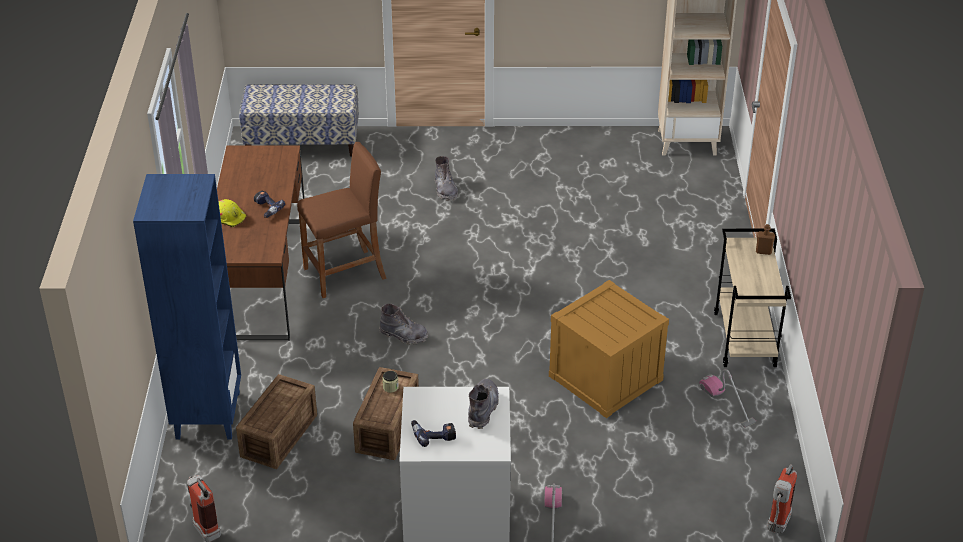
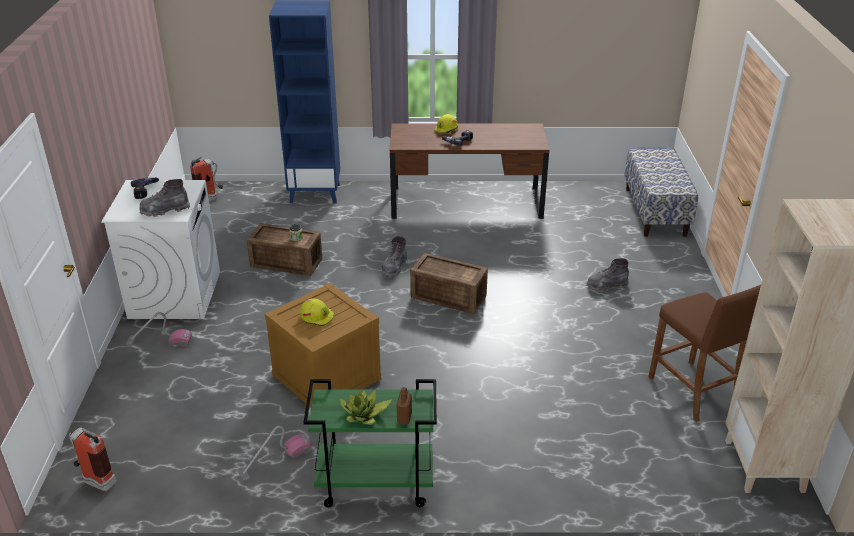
camera: 90 degrees right, 5 degrees down
(277, 436) = (288, 219): crate -> crate (448, 296)
(345, 273) = (474, 238): brown stool -> brown stool (693, 391)
(482, 409) = (165, 210): grey boot -> grey boot turned 150 degrees clockwise
(609, 321) = (317, 316): none -> yellow hard hat
(745, 340) = (374, 485): beige cart -> green cart
(764, 273) = (364, 415): none -> potted plant

